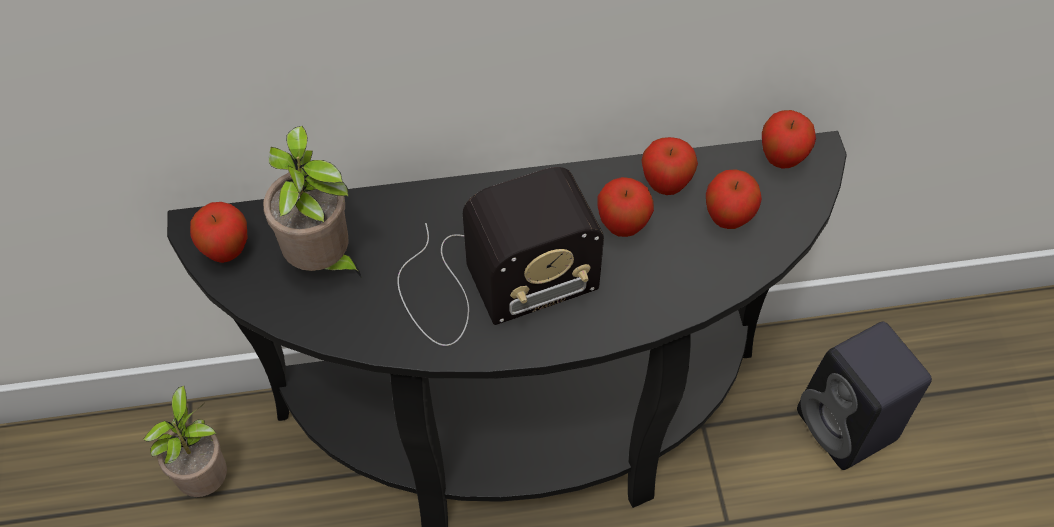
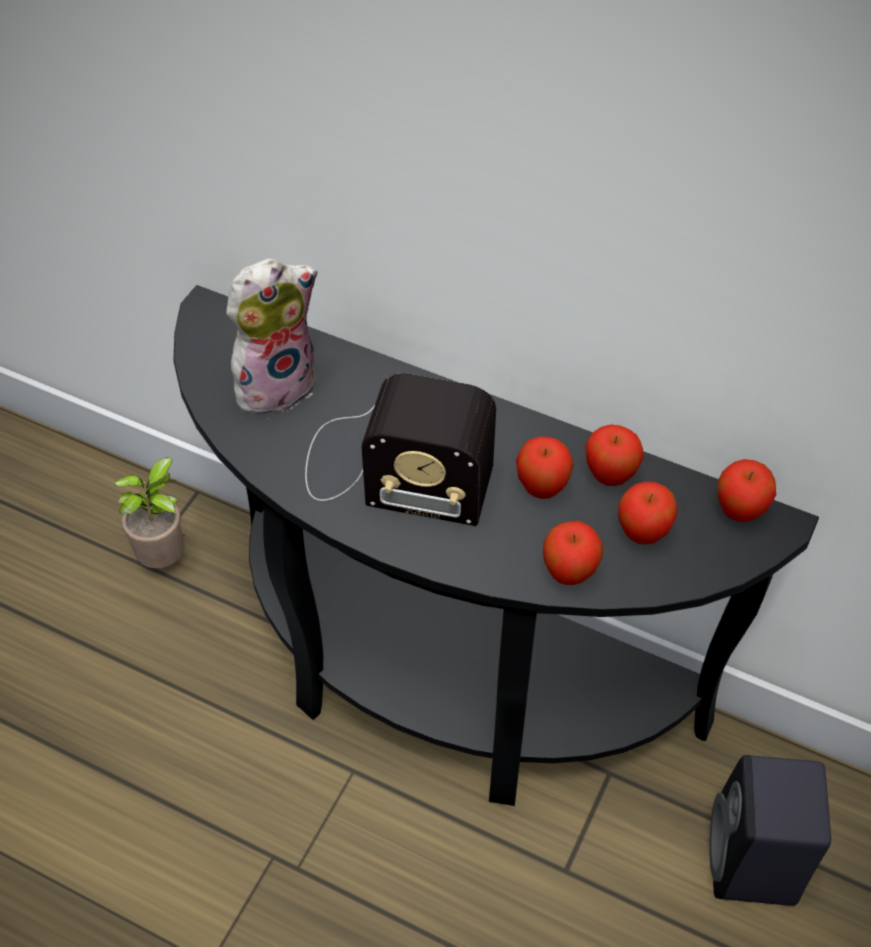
camera: 35 degrees right, 5 degrees down
(227, 251) = (213, 336): apple -> apple (569, 573)
(323, 261) = (276, 383): potted plant -> plush toy

